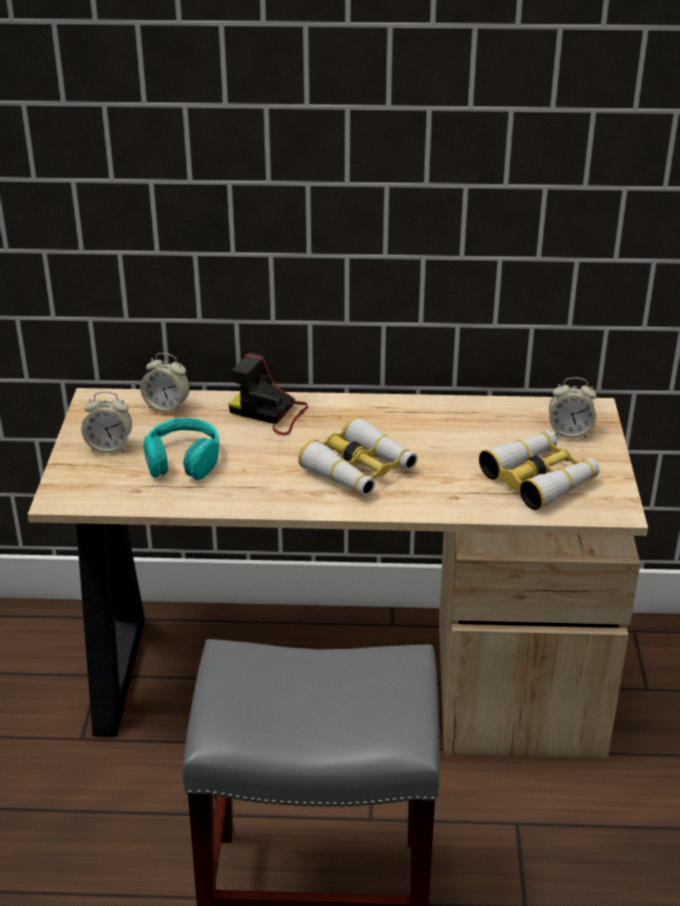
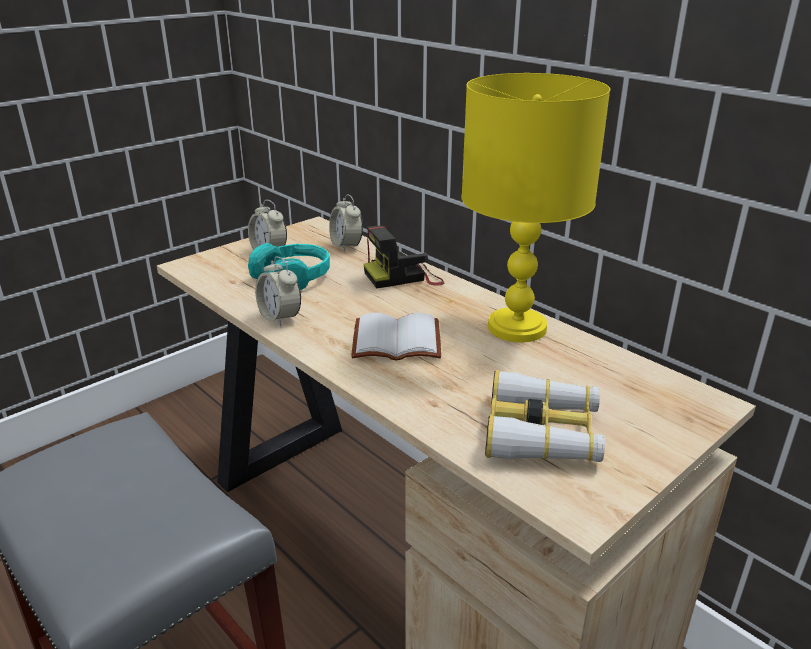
camera: 45 degrees right, 5 degrees down
(270, 413) = (404, 277): camera -> camera turned 90 degrees counterclockwise
(359, 470) = (395, 342): binoculars -> white book
(416, 415) = (515, 327): none -> yellow table lamp
(569, 432) = (647, 410): alarm clock -> alarm clock (280, 317)

